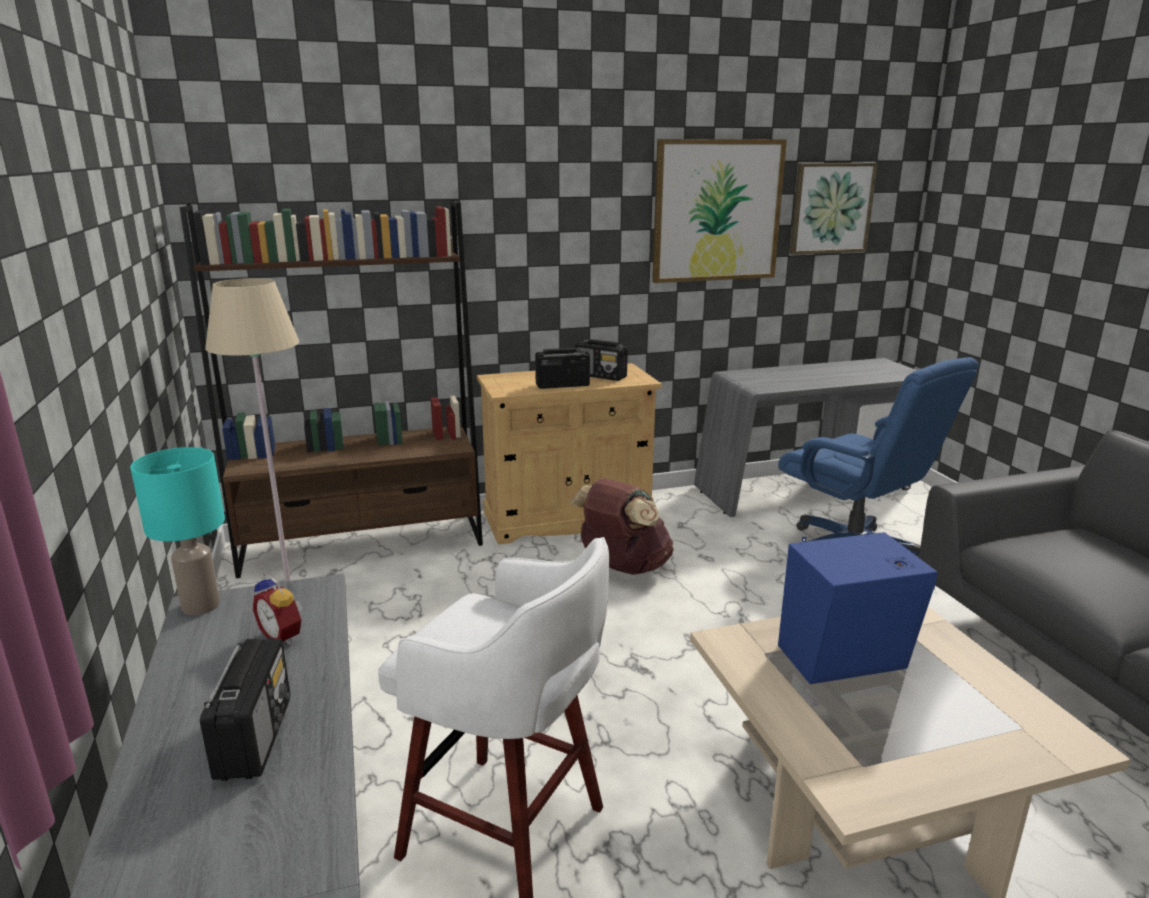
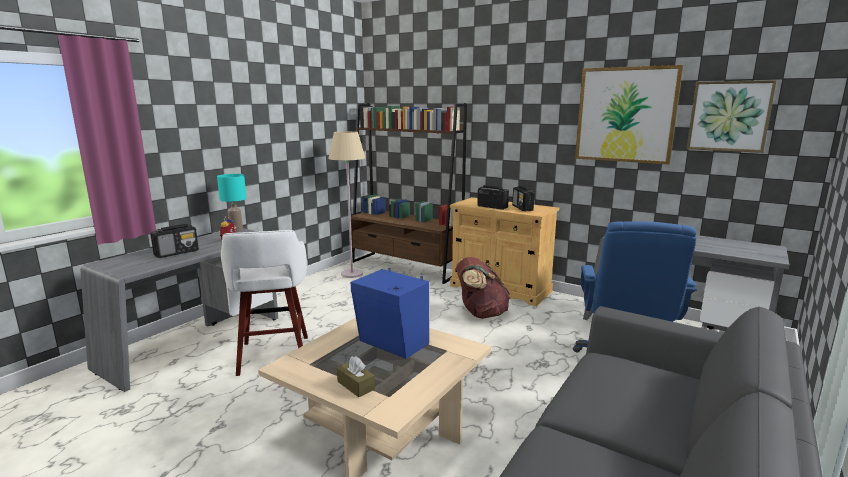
camera: 50 degrees right, 5 degrees down
(972, 745) = (356, 385): none -> brown tissue box

